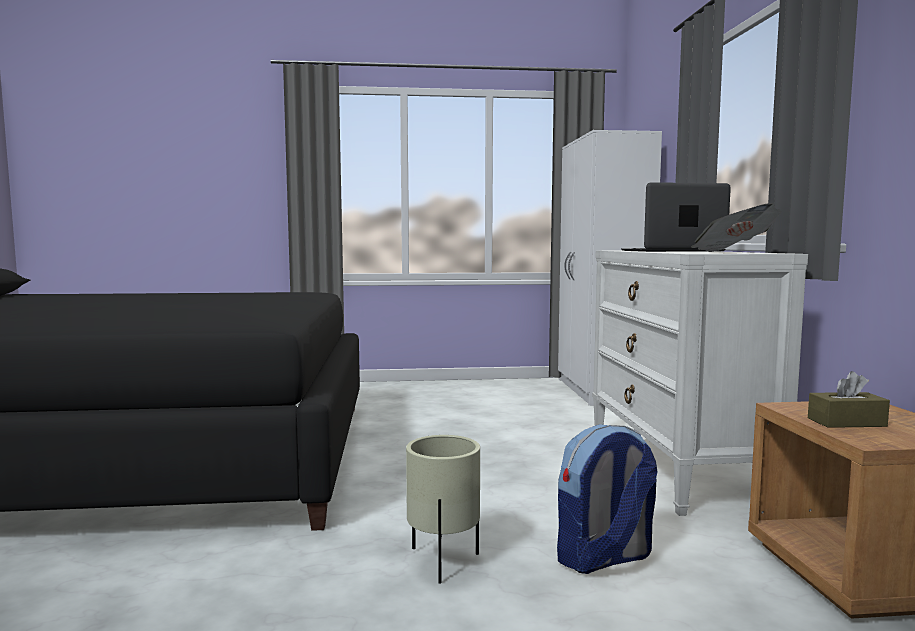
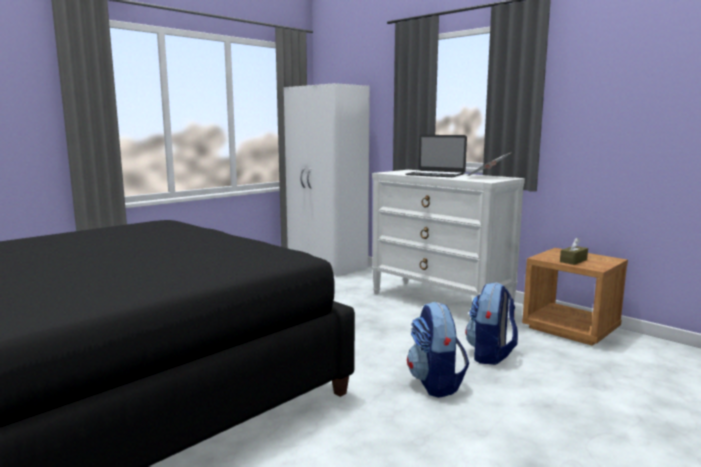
camera: 40 degrees left, 5 degrees up
(443, 562) = (436, 383): beige planter -> backpack
(671, 251) = (435, 174): laptop -> laptop turned 105 degrees counterclockwise

